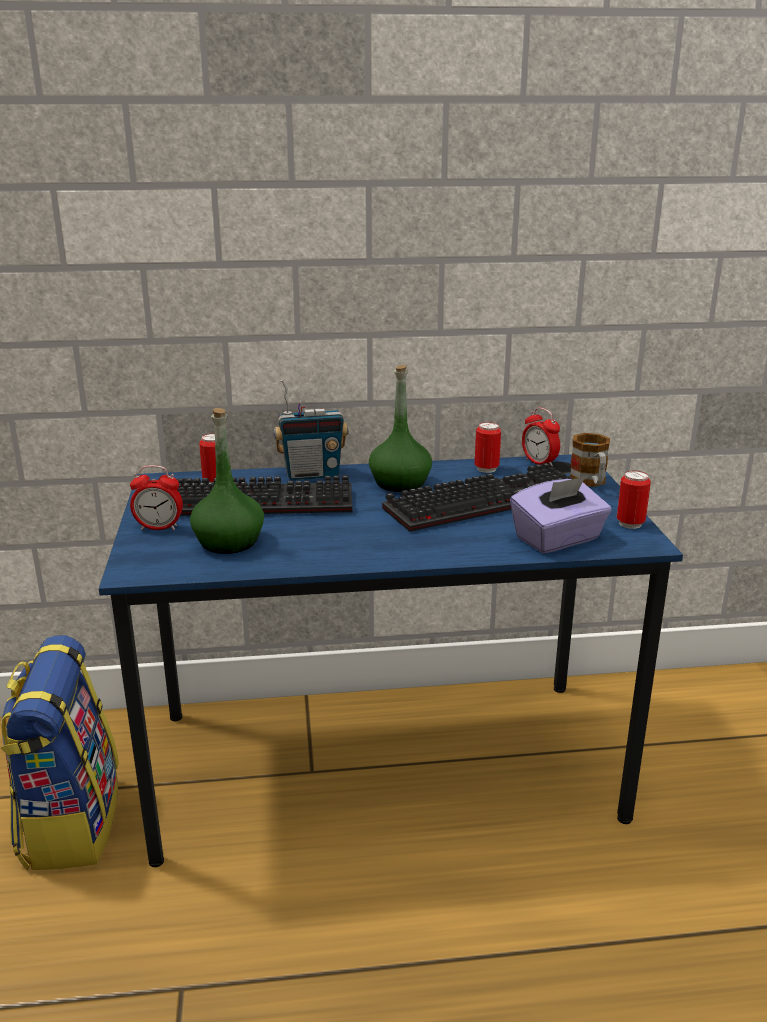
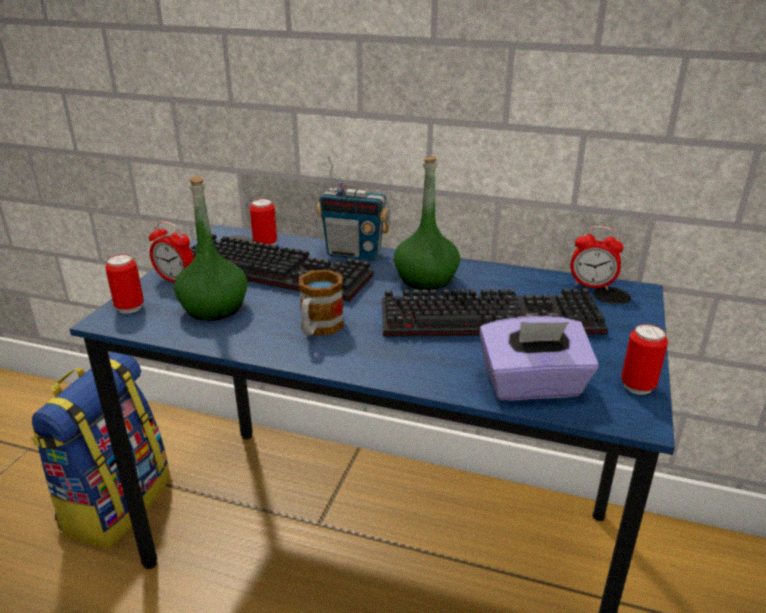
camera: 25 degrees right, 5 degrees up
(486, 469) = (528, 281): can -> can (129, 308)
(539, 463) = (591, 285): alarm clock -> alarm clock turned 60 degrees counterclockwise
(590, 482) = (631, 321): mug -> mug (318, 329)

